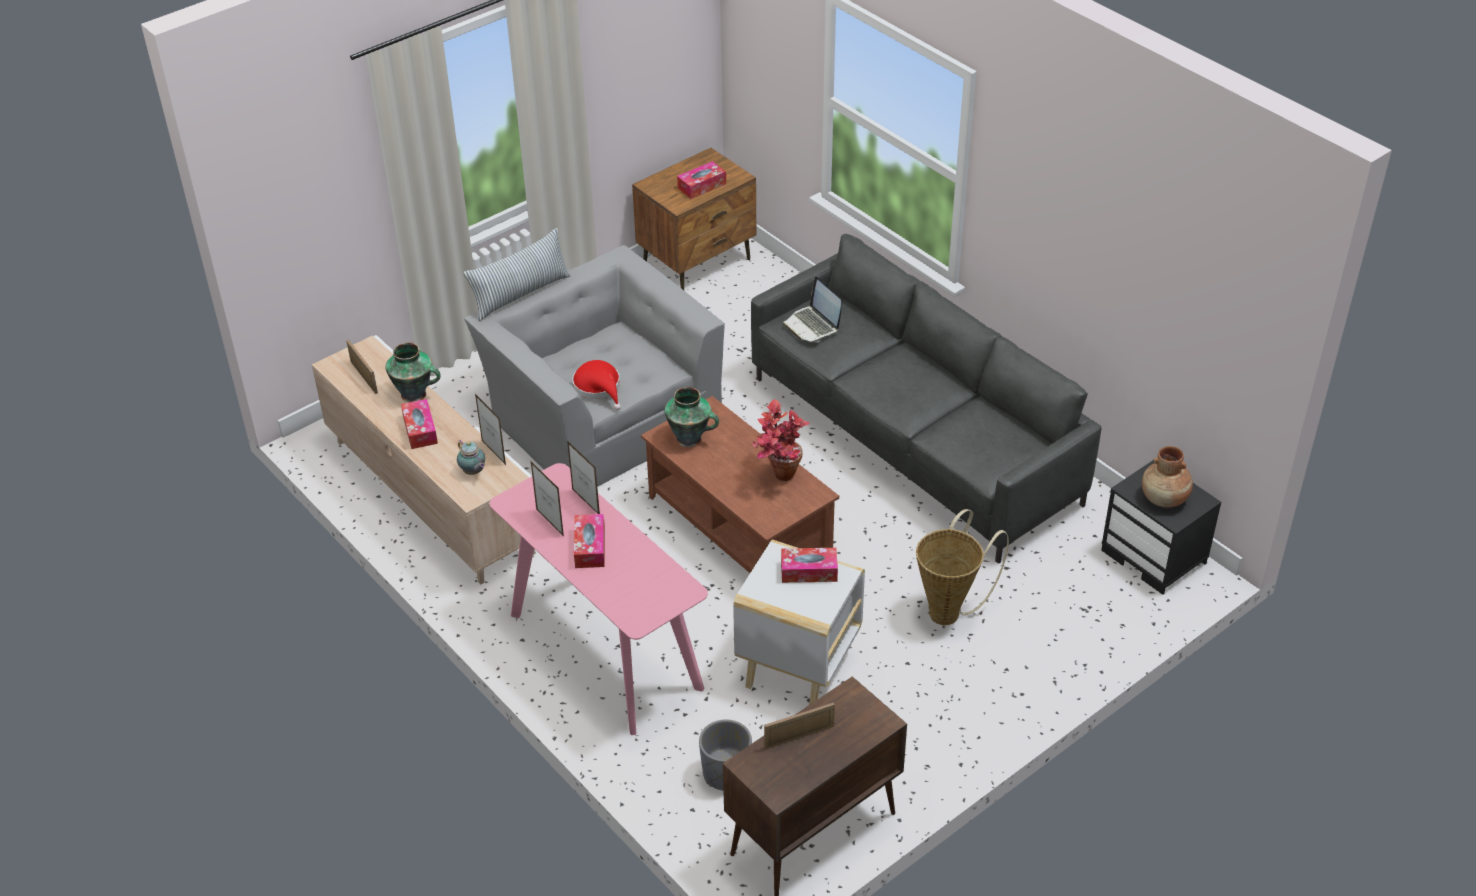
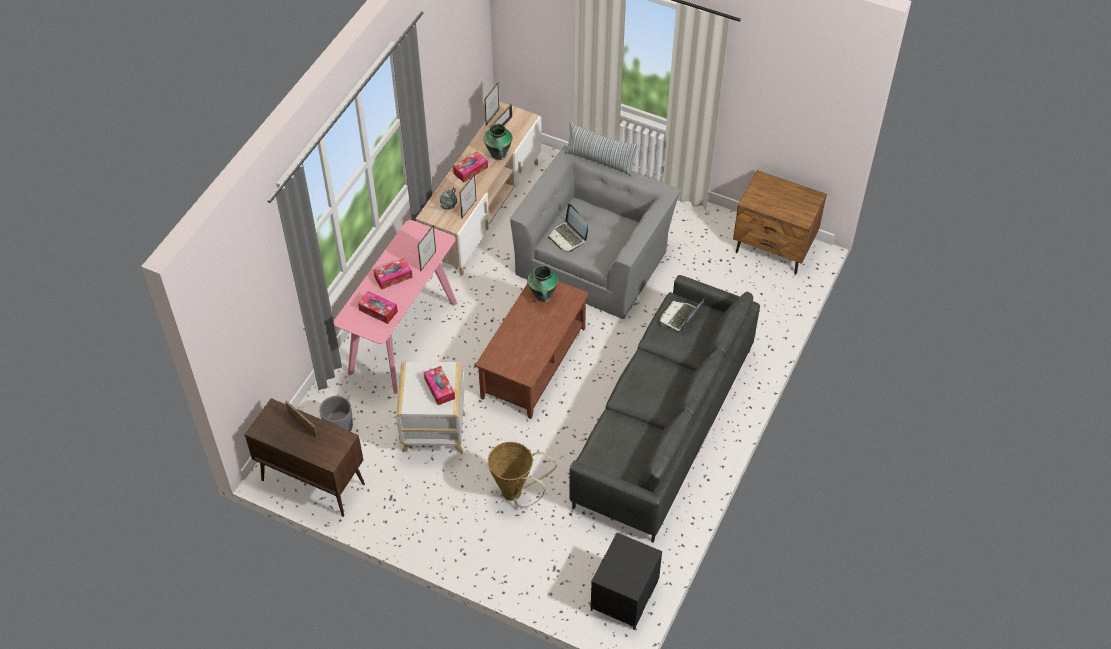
camera: 65 degrees right, 10 degrees up
(550, 523) = (404, 252): picture frame -> picture frame (492, 117)
(599, 387) = (568, 237): red hat -> laptop
(702, 186) = (779, 205): tissue box -> tissue box (378, 311)
(778, 478) = (530, 351): potted plant -> none
(1164, 499) = (622, 566): brown vase -> none

